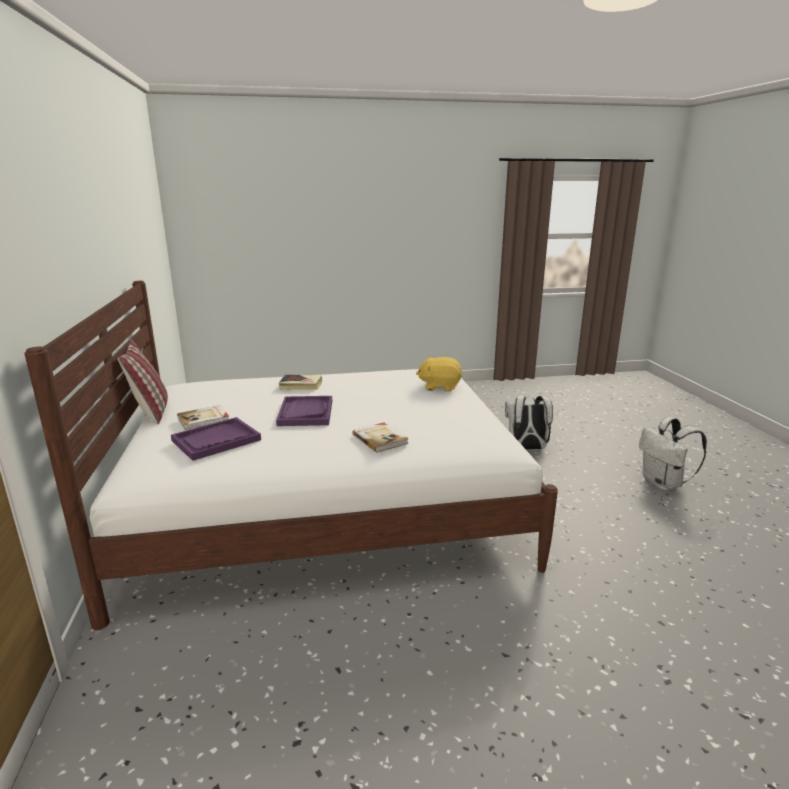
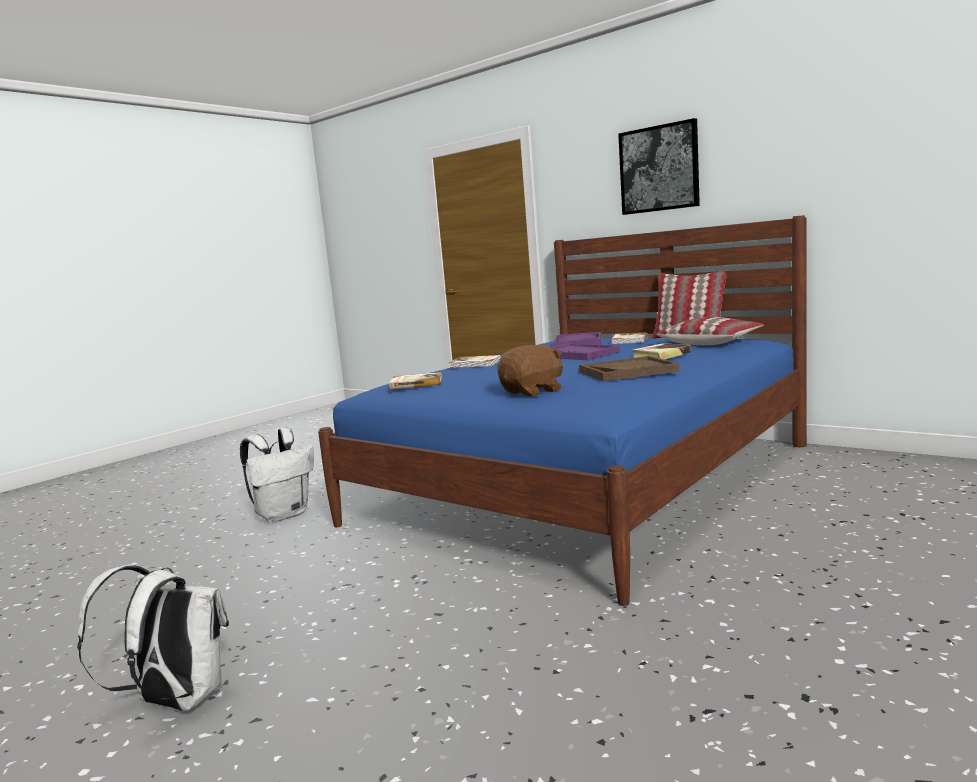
camera: 140 degrees right, 10 degrees down
(67, 230) = (659, 169): none -> picture
(215, 389) = (710, 342): none -> pillow
(325, 509) = (588, 483): white bed -> blue bed
(365, 379) = (628, 371): none -> brown tray
(440, 387) = (533, 392): yellow plush toy -> brown plush toy
(473, 428) = (416, 383): none -> book
(526, 449) = (490, 653): white backpack -> white backpack (283, 515)

